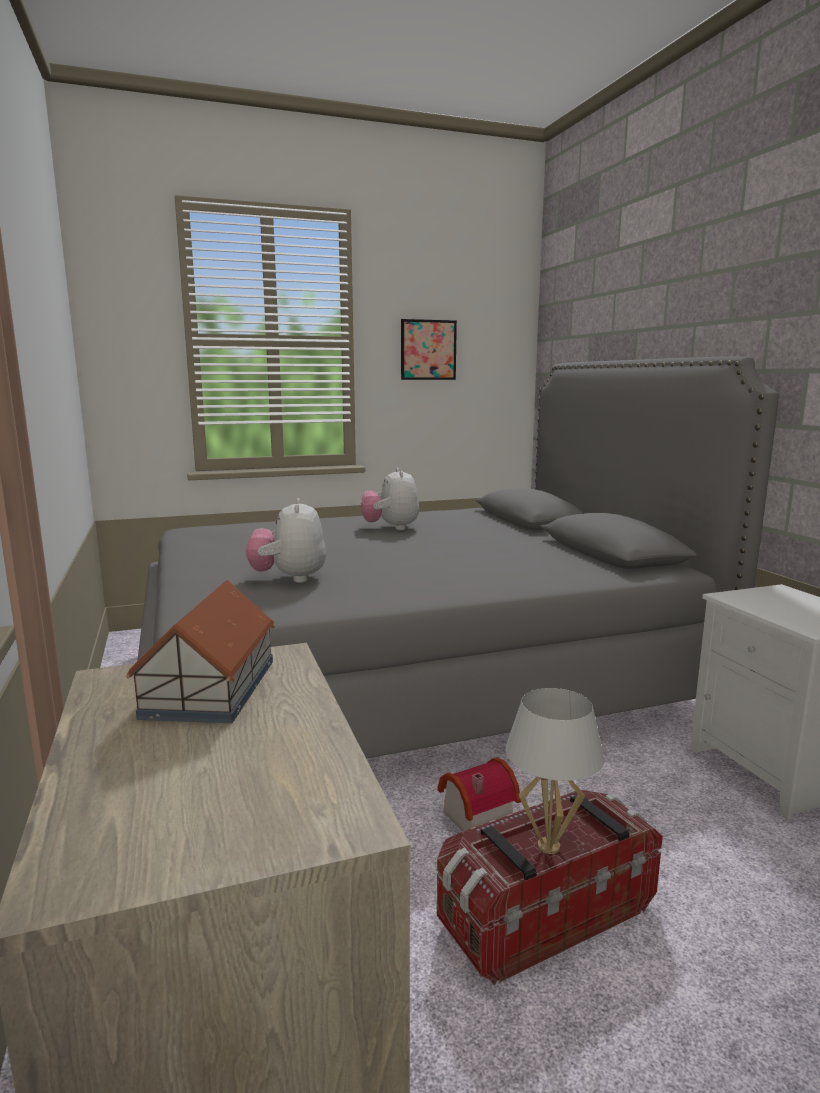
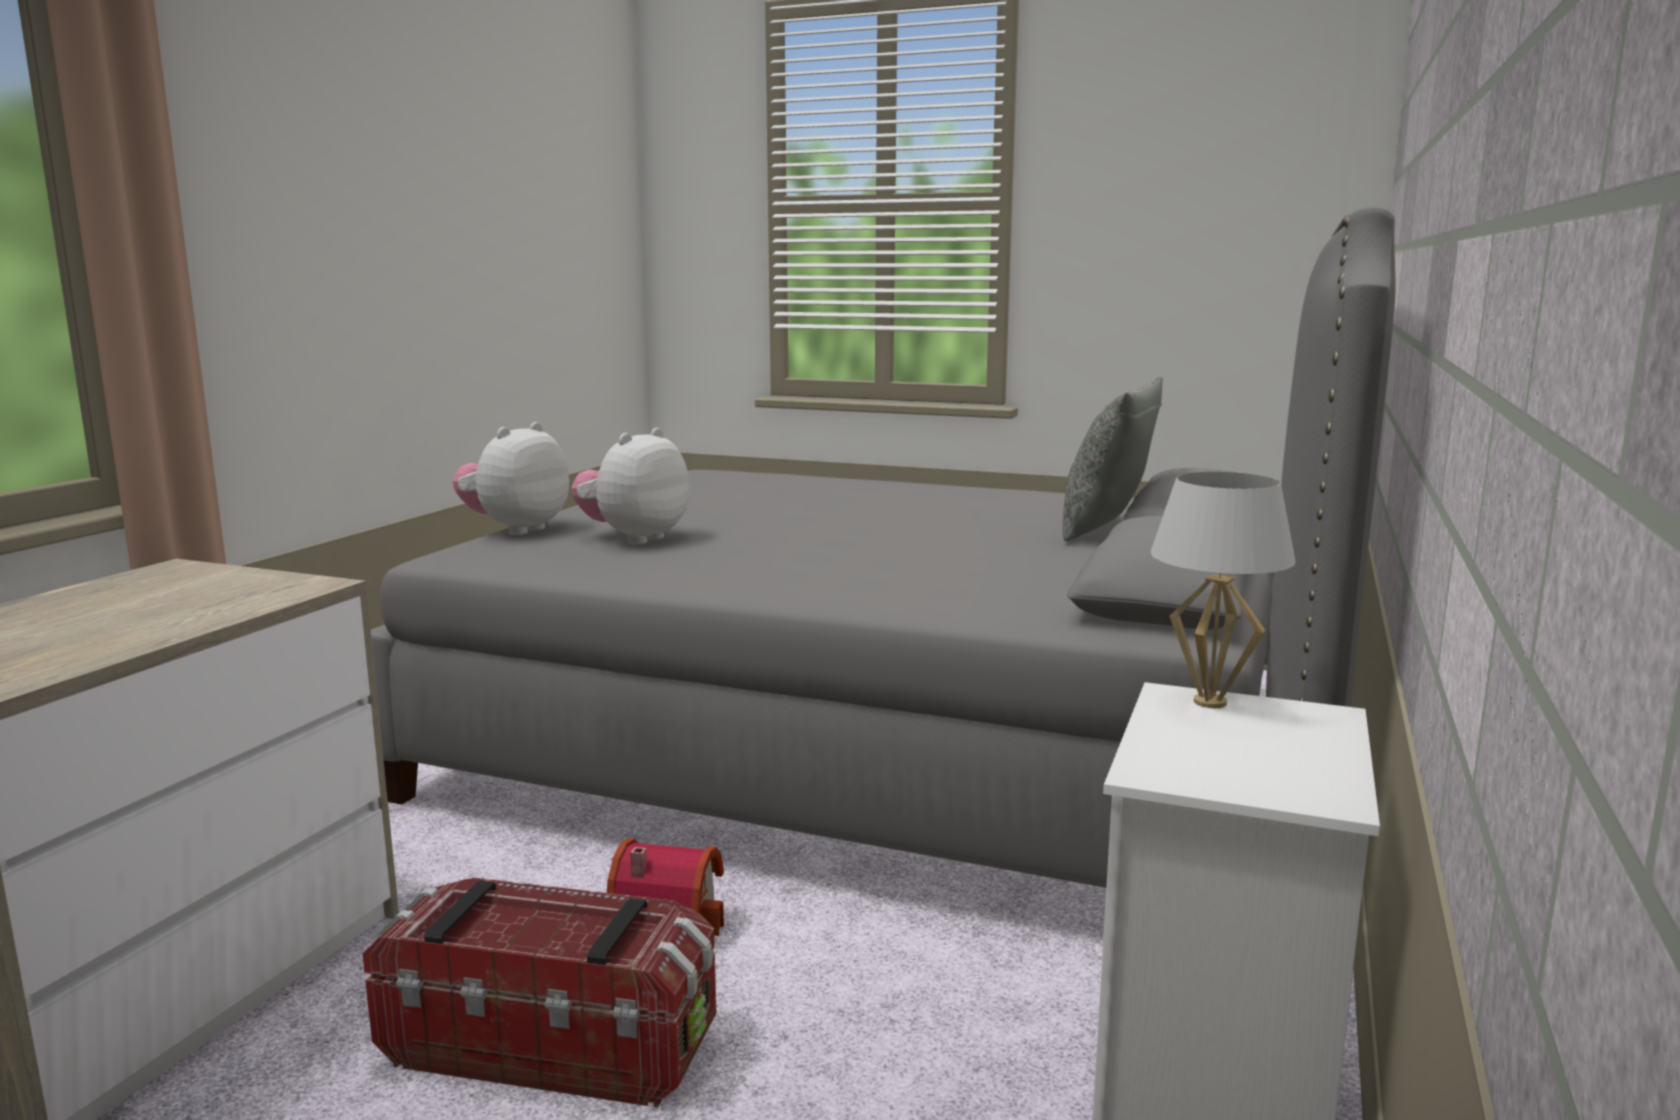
camera: 40 degrees right, 0 degrees up
(212, 687) = (199, 592): toy house -> none
(391, 528) = (933, 505): plush toy -> plush toy (515, 529)
(428, 350) = (1147, 209): picture -> none
(503, 527) = (1105, 530): none -> grey pillow
(548, 846) = (518, 932): white table lamp -> white table lamp (1209, 702)

